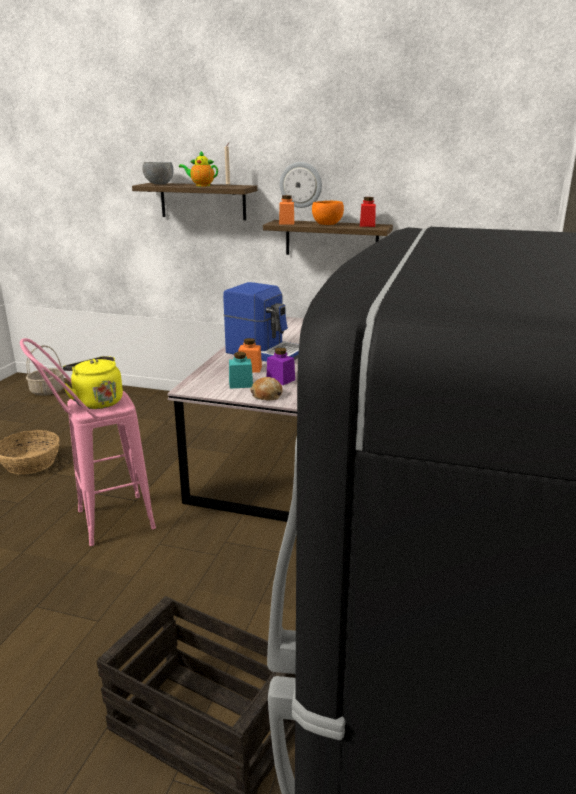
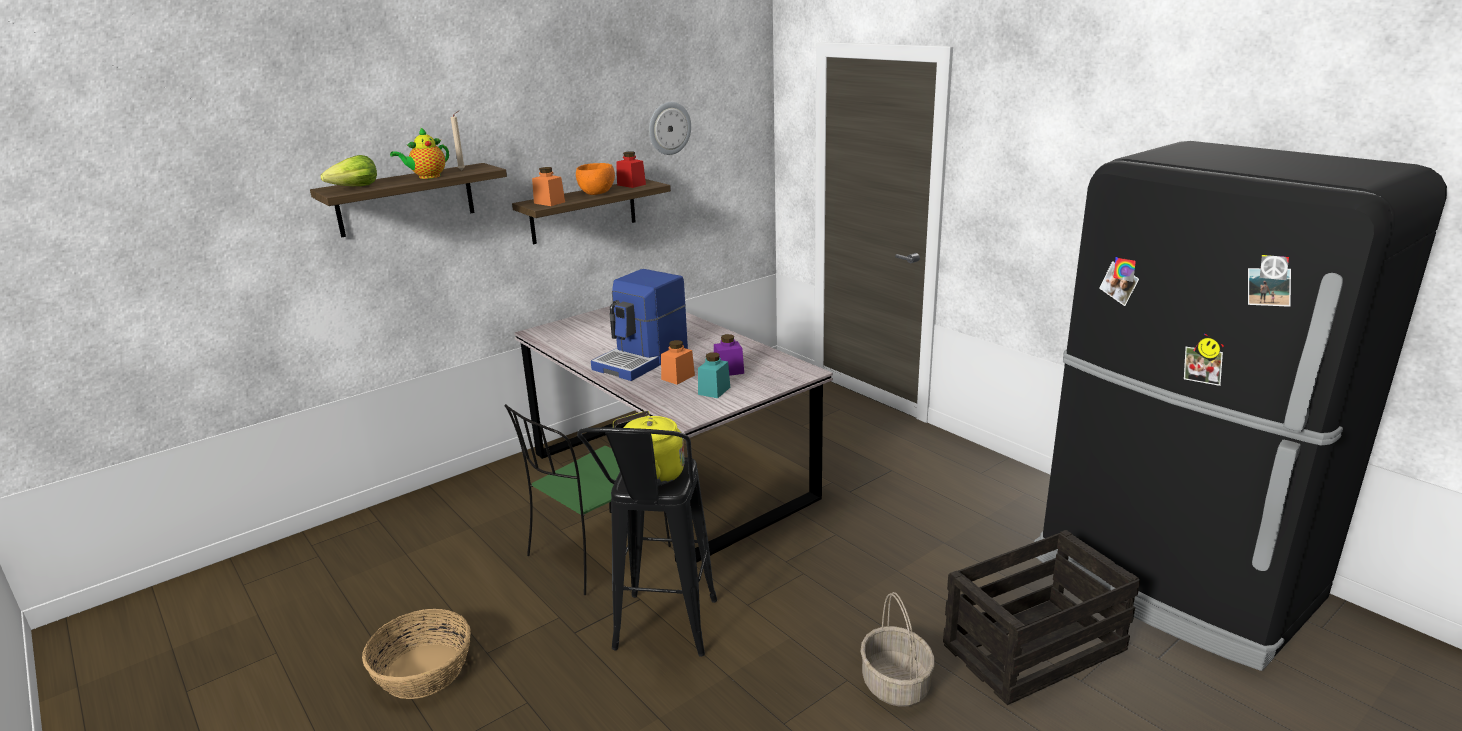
camera: 55 degrees left, 0 degrees up
(47, 391) = (185, 609): basket -> basket (896, 685)
(102, 523) = (662, 637): pink stool -> black stool
(159, 184) = (355, 187): grey bowl -> lettuce
(173, 467) = (596, 553): none -> green chair
(266, 352) = (642, 359): coffee machine -> coffee machine turned 150 degrees clockwise
(266, 395) = (759, 386): bread -> none
(301, 185) = (539, 152): wall clock -> wall clock (669, 128)

